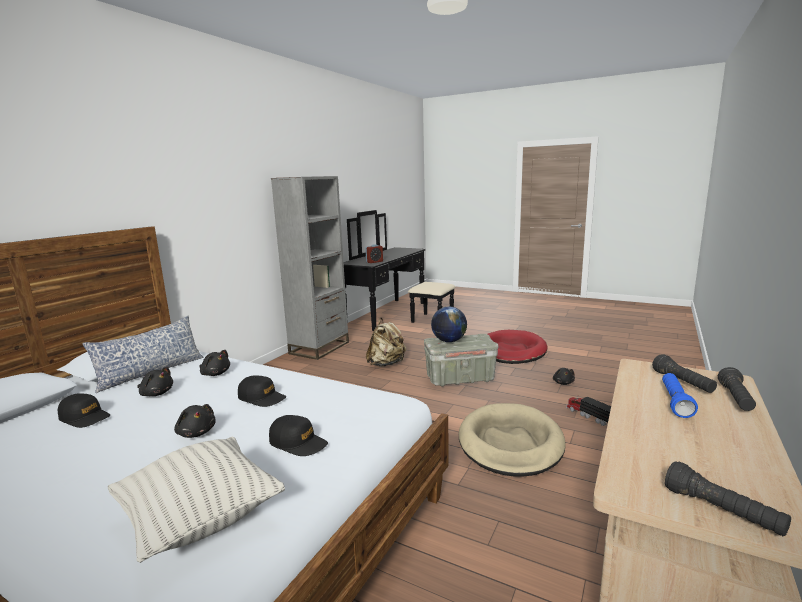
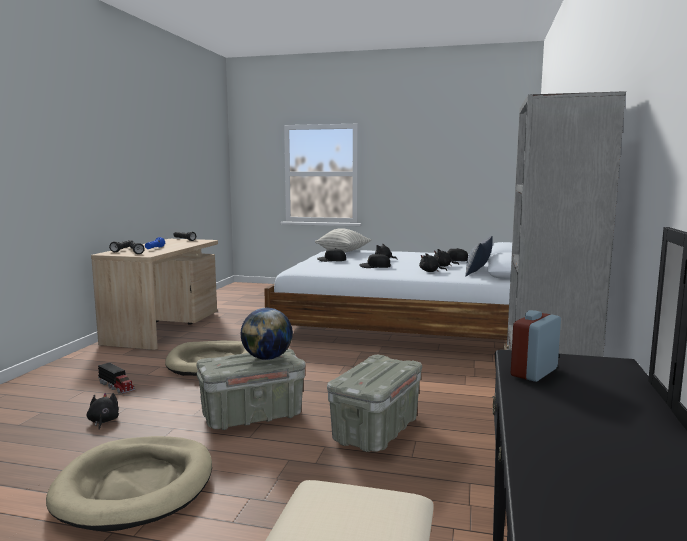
camera: 165 degrees right, 5 degrees down
(386, 364) = (376, 431): beige backpack -> grey storage box
(511, 350) = (136, 486): red dog bed -> beige dog bed

